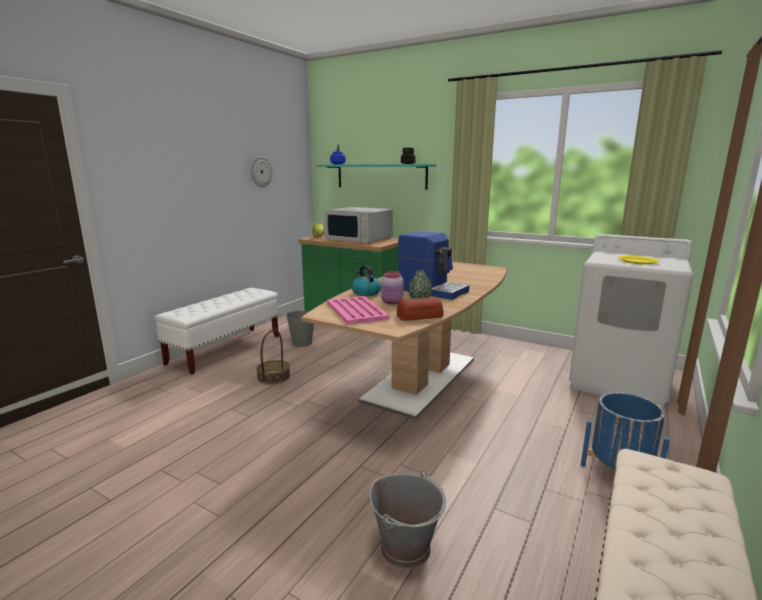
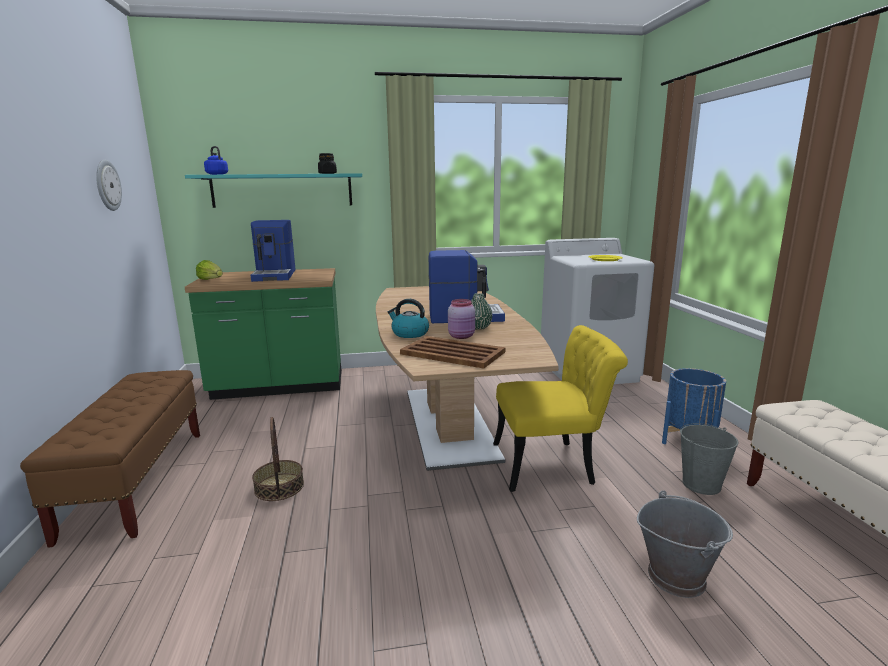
camera: 40 degrees left, 0 degrees up
(225, 350) = (138, 482): white bench -> brown bench
(302, 343) = (250, 433): grey bucket -> grey bucket (701, 484)
(356, 311) = (453, 353): pink tray -> brown tray
(359, 239) = (275, 275): white microwave -> coffee machine
(420, 316) = (522, 342): bread -> none
(449, 435) = (553, 464): none -> yellow chair

